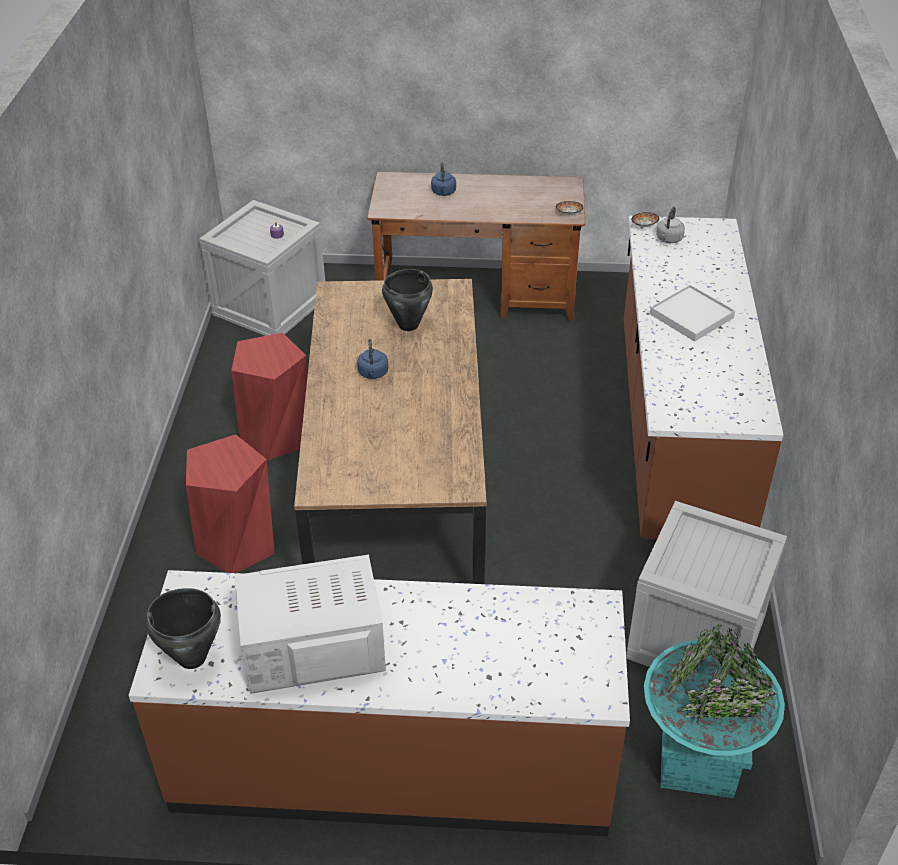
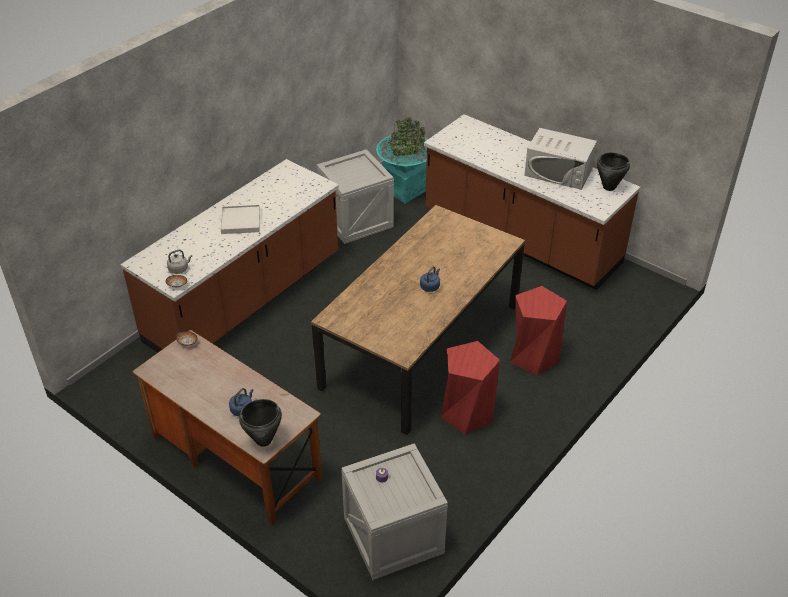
camera: 145 degrees left, 0 degrees up
(408, 325) = (382, 307): black cooking pot -> black cooking pot (264, 440)

